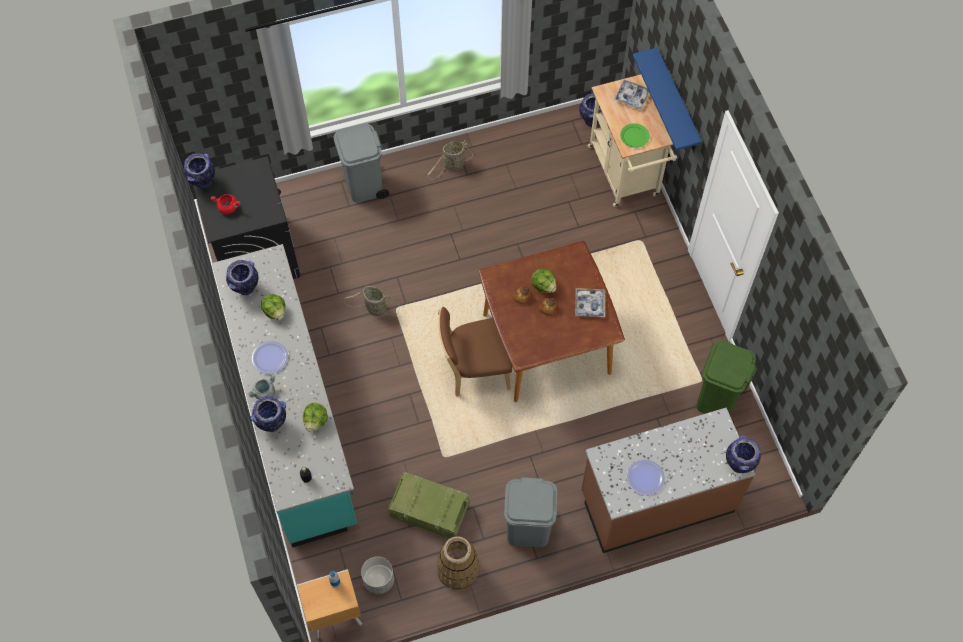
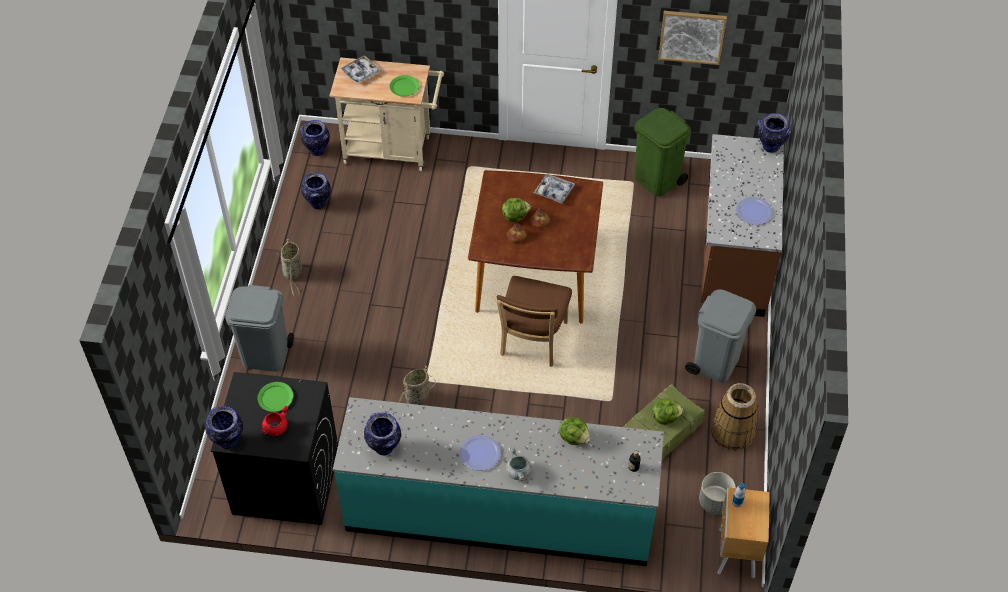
camera: 65 degrees left, 10 degrees down
(255, 194) = (275, 398): none -> green plate
(272, 424) = (558, 476): vase -> vase (318, 203)
(275, 311) = (427, 430): lettuce -> lettuce (665, 417)
(677, 102) = (412, 24): blue shelf -> none
(792, 329) = (692, 36): none -> picture

